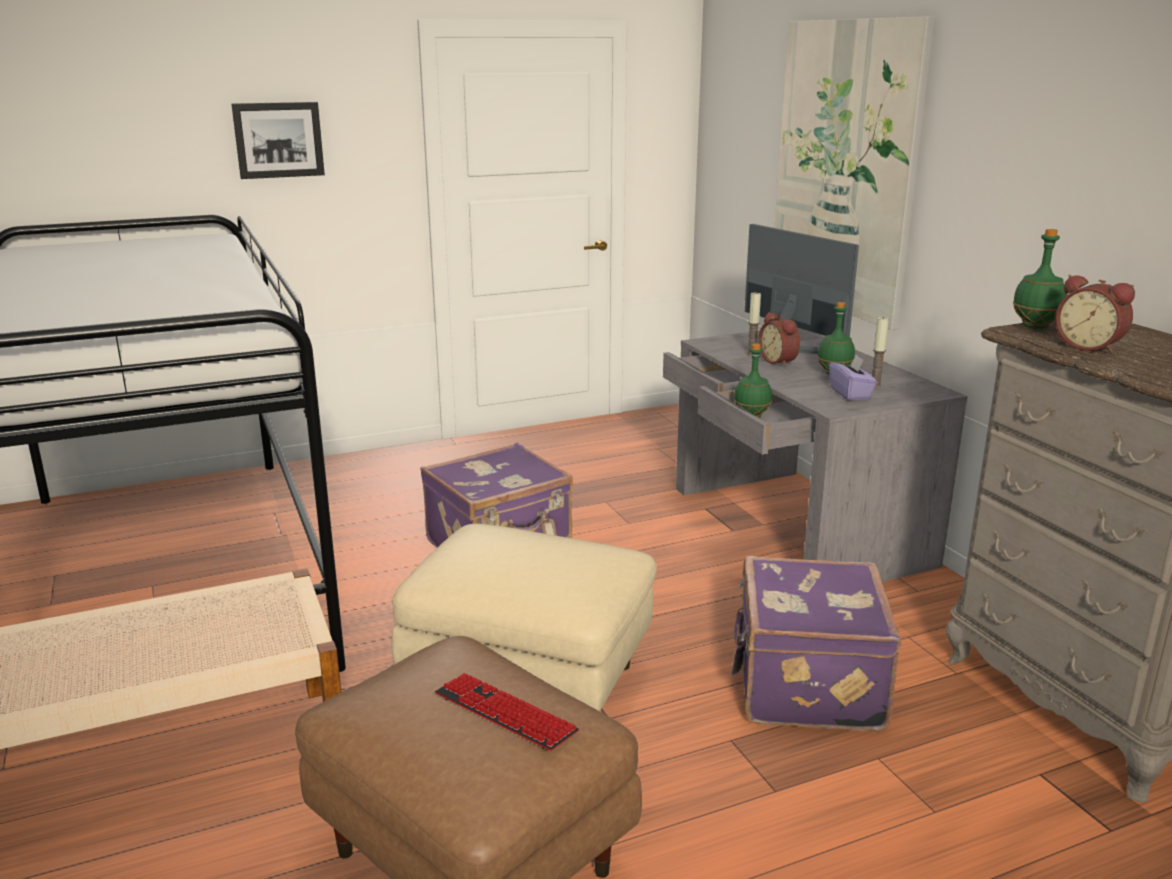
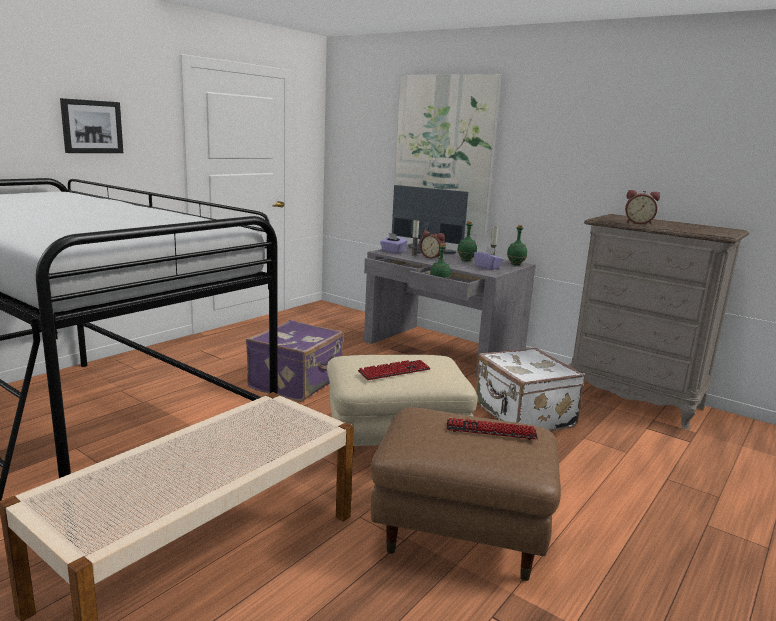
camera: 30 degrees left, 5 degrees down
(506, 568) = (394, 371): none -> keyboard
(726, 343) = (392, 251): none -> purple tissue box
(805, 685) = (522, 416): purple suitcase -> white suitcase
(1034, 326) = (603, 218): green bottle -> green bottle (515, 264)

